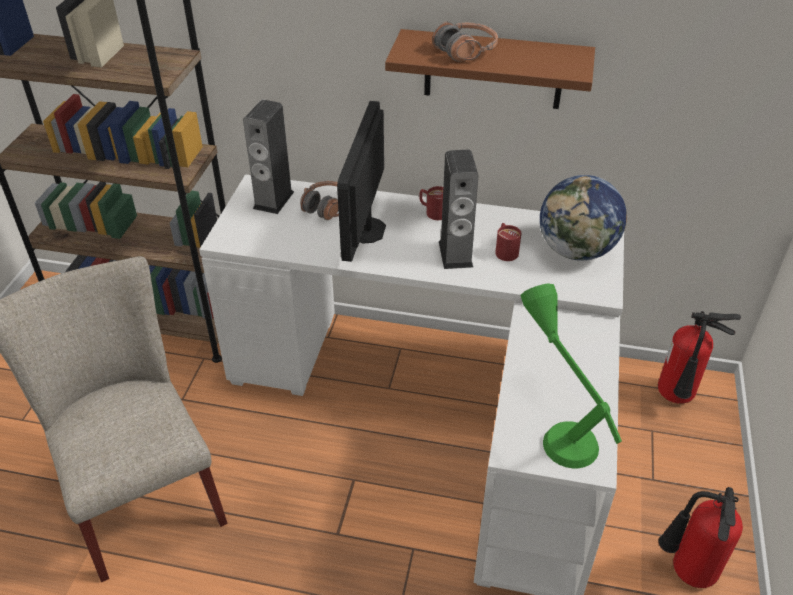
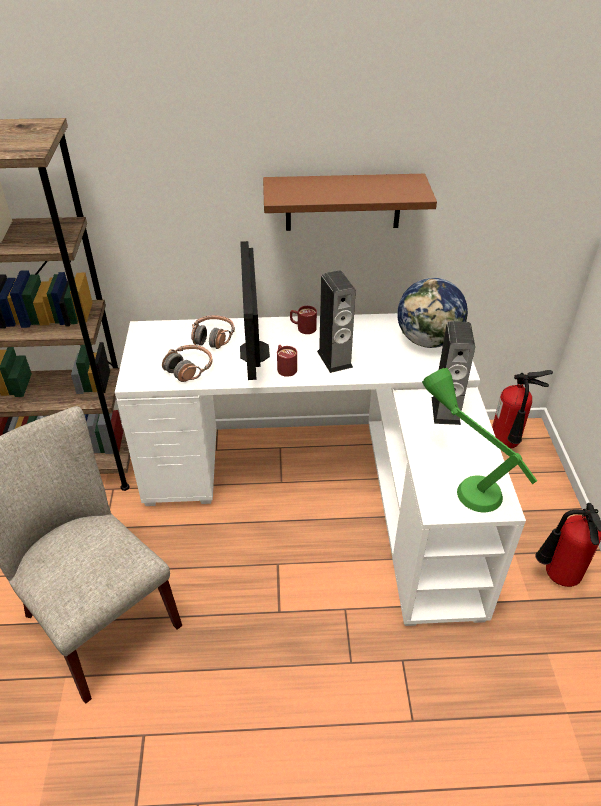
camera: 15 degrees left, 0 degrees up
(273, 200) = (164, 339): speaker -> speaker (445, 410)
(465, 51) = (325, 188): headphones -> headphones (189, 369)
(505, 250) = (373, 349): red mug -> red mug (285, 367)

